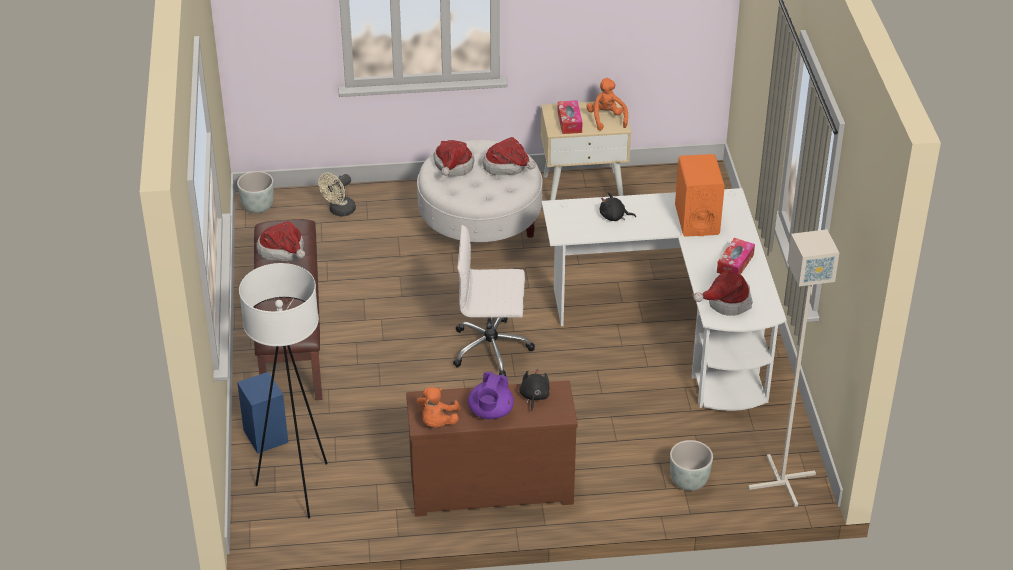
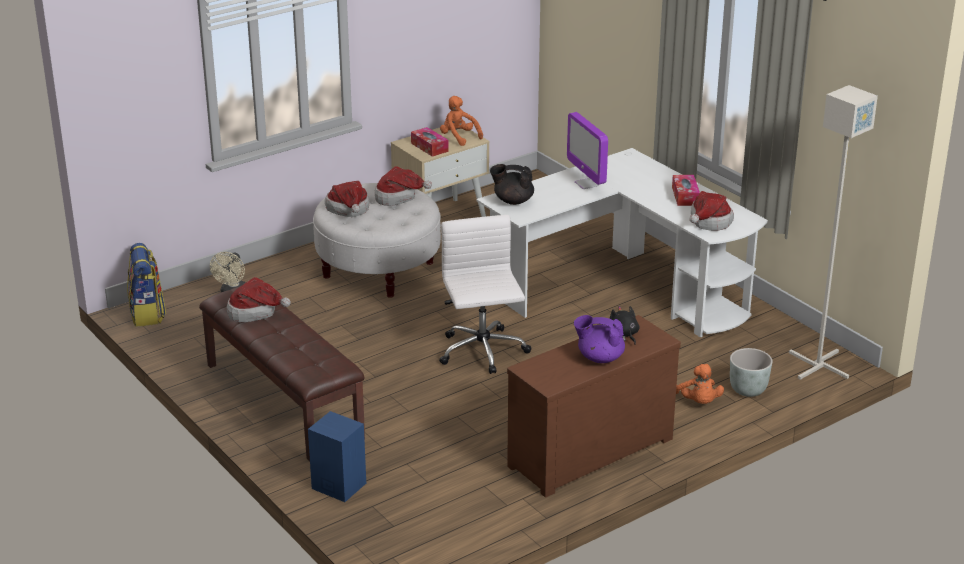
camera: 30 degrees left, 10 degrees down
(258, 207) = (148, 314): grey planter -> backpack
(298, 488) = (413, 515): white floor lamp -> none
(437, 422) = (561, 379): orange plush toy -> orange plush toy (698, 402)
(490, 412) = (599, 357): purple teapot -> purple teapot turned 120 degrees clockwise
(492, 349) = (482, 352): white office chair -> white office chair turned 105 degrees clockwise
(570, 214) = (513, 201): none -> black teapot
(614, 217) = (551, 193): black plush toy -> none
(657, 217) = (587, 184): none -> monitor
(697, 220) = (621, 177): orange speaker -> none

